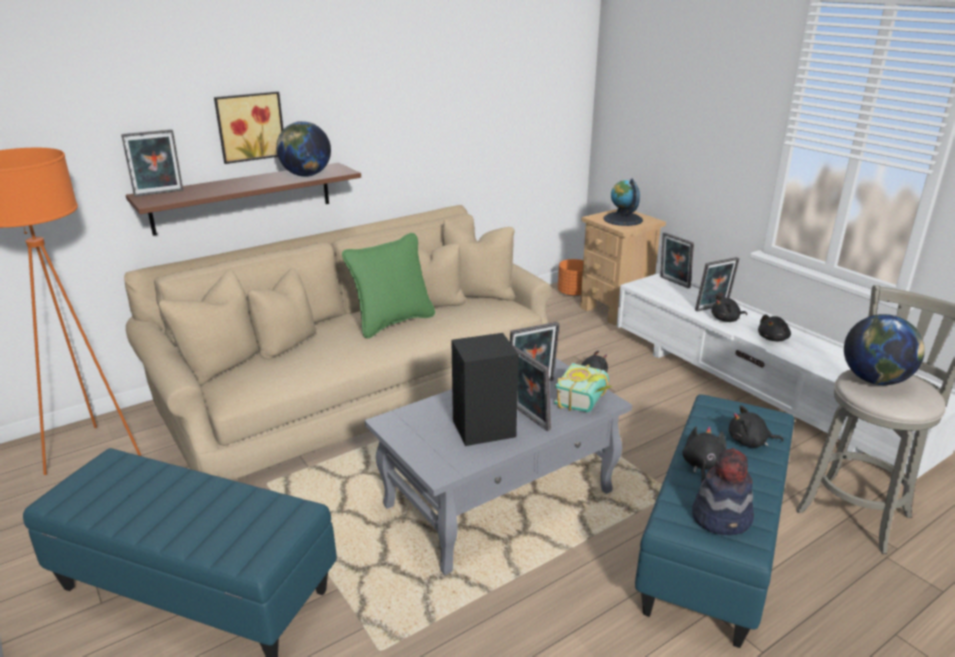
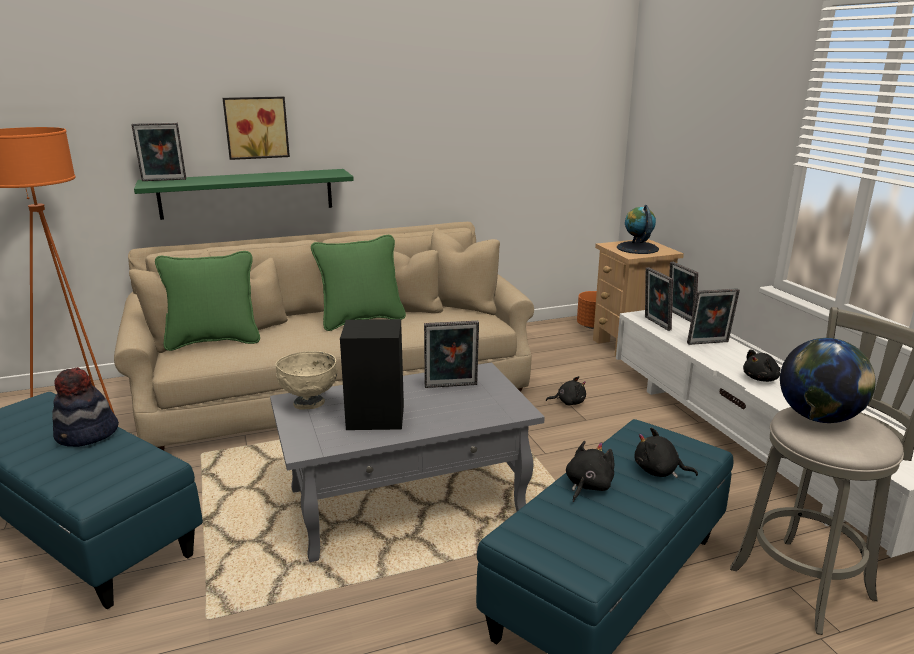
camera: 15 degrees right, 5 degrees down
(243, 198) = (247, 193): brown shelf -> green shelf
(255, 365) = (214, 341): none -> green pillow
(306, 175) = (302, 175): globe -> none
(410, 423) = (310, 403): none -> beige bowl
(528, 419) = (426, 415): picture frame -> picture frame (655, 324)
(586, 401) = (498, 407): book -> none
(722, 517) = (575, 539): hat -> hat (87, 435)
(726, 319) = (717, 355): black plush toy -> none

